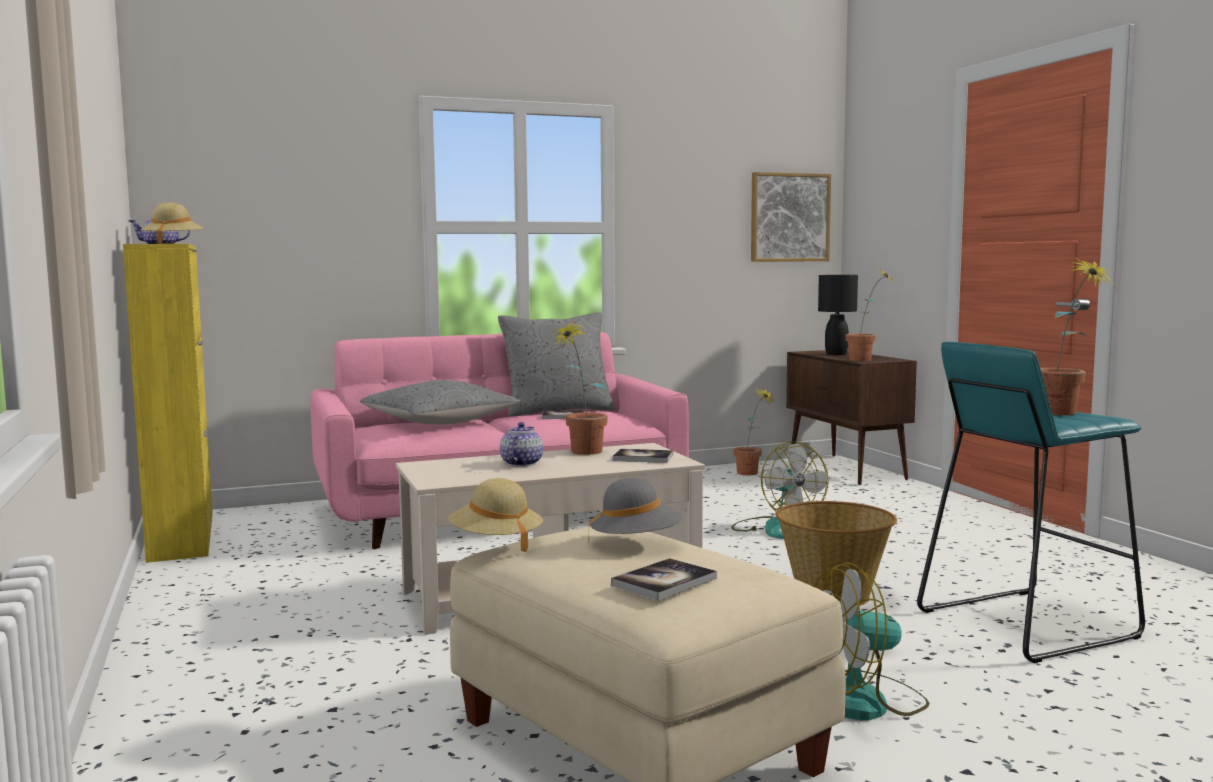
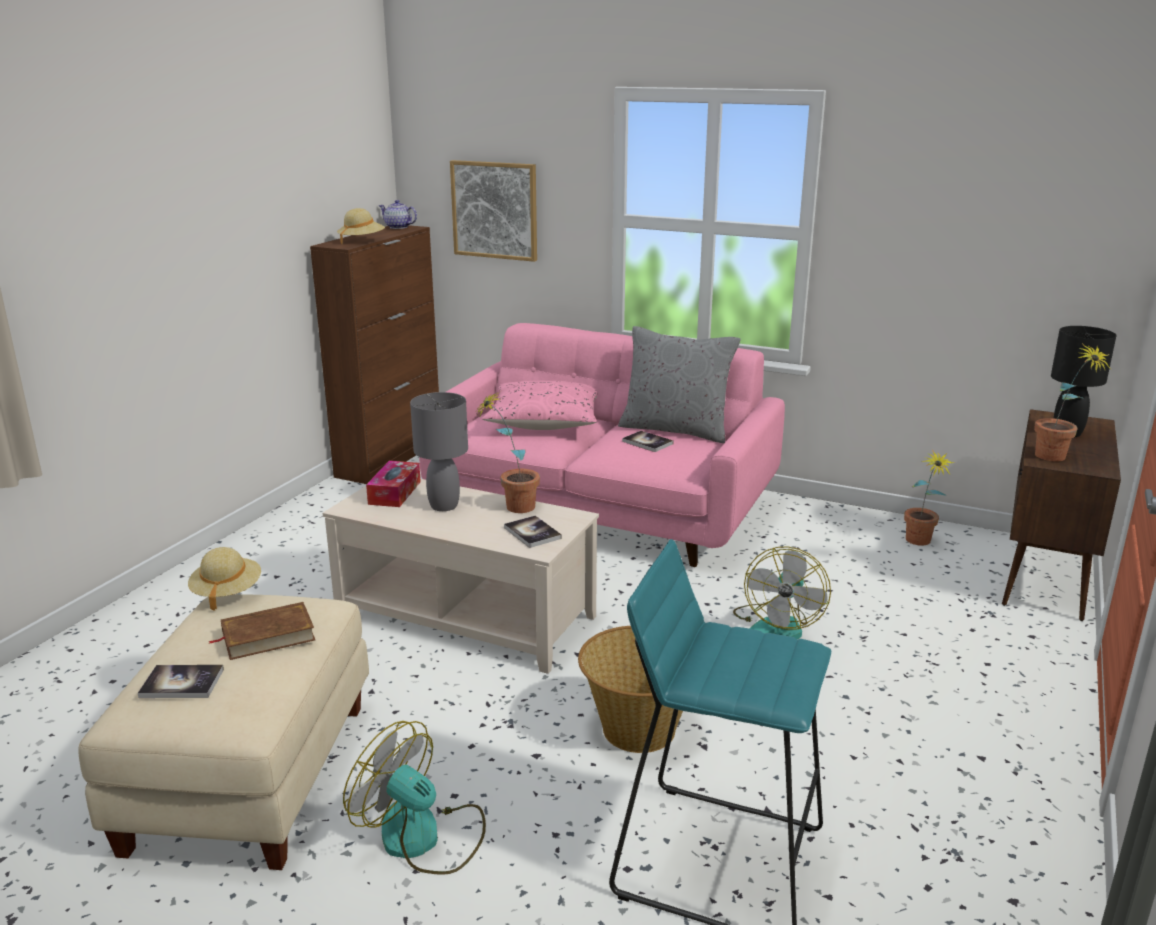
camera: 45 degrees right, 15 degrees up
(182, 535) = (390, 457): yellow cabinet -> brown cabinet
(440, 422) = (545, 421): grey pillow -> pink pillow
(449, 468) = (394, 493): none -> tissue box
(521, 463) = (443, 506): teapot -> grey table lamp
(635, 543) = (267, 636): grey hat -> brown book
(789, 217) = (1066, 238): picture -> picture (495, 210)
(1064, 414) = (761, 671): potted plant -> none

